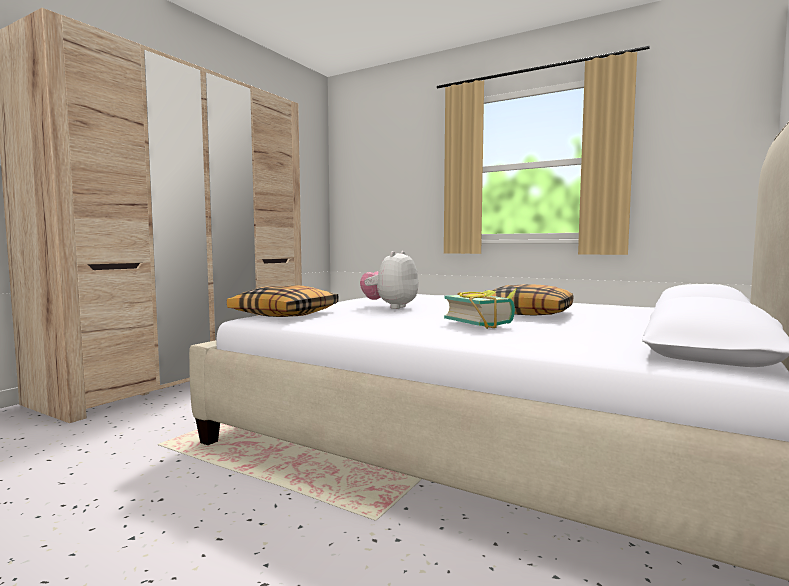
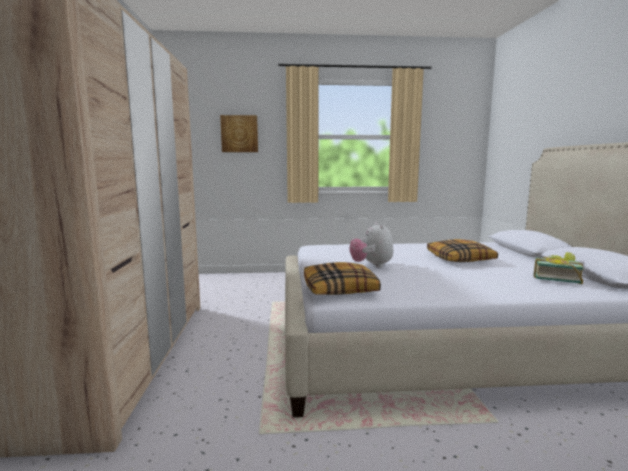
camera: 35 degrees left, 5 degrees up
(399, 173) = (239, 134): none -> picture
(483, 323) = (478, 275): book -> book (555, 278)

